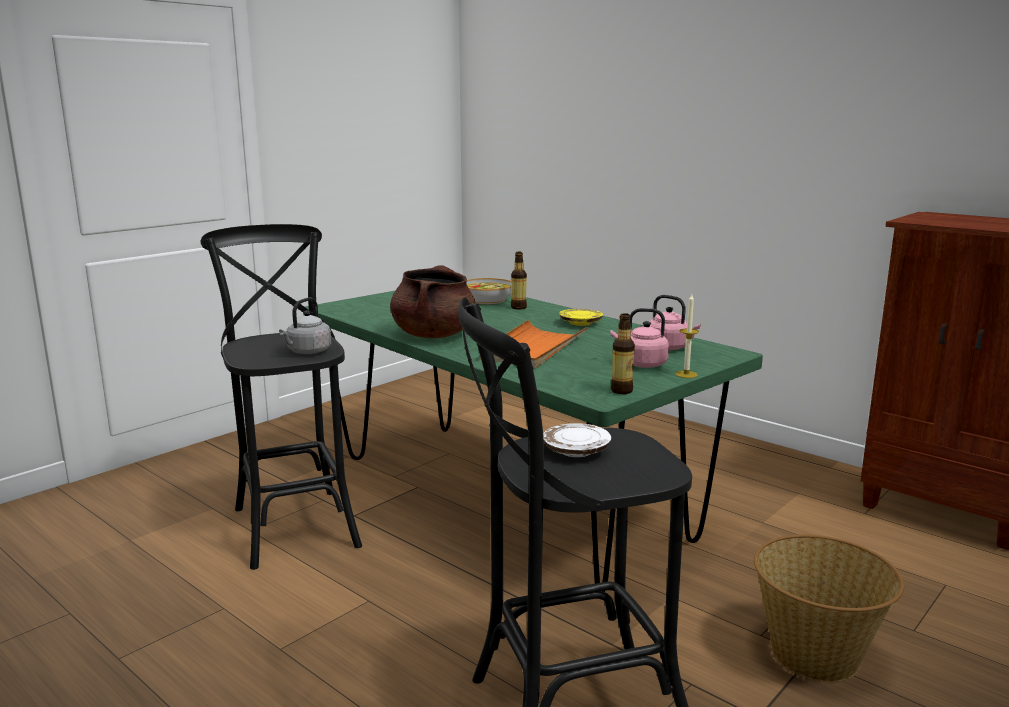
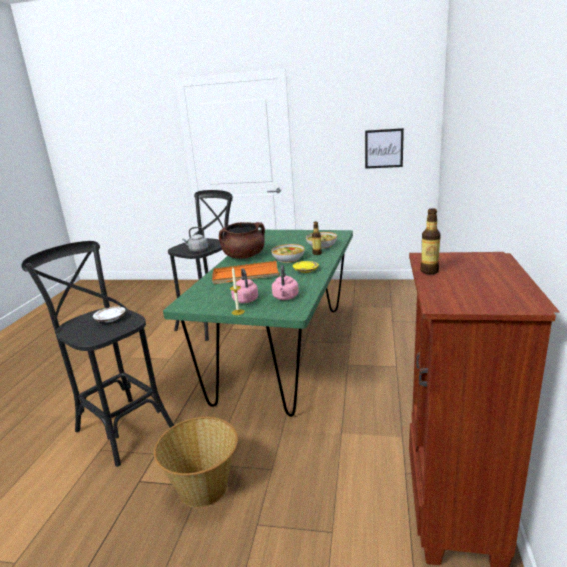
camera: 60 degrees right, 5 degrees up
(398, 152) = (384, 148): none -> picture
(508, 320) = (288, 259): none -> bowl
(621, 391) = (195, 306): bottle -> bottle (429, 271)

